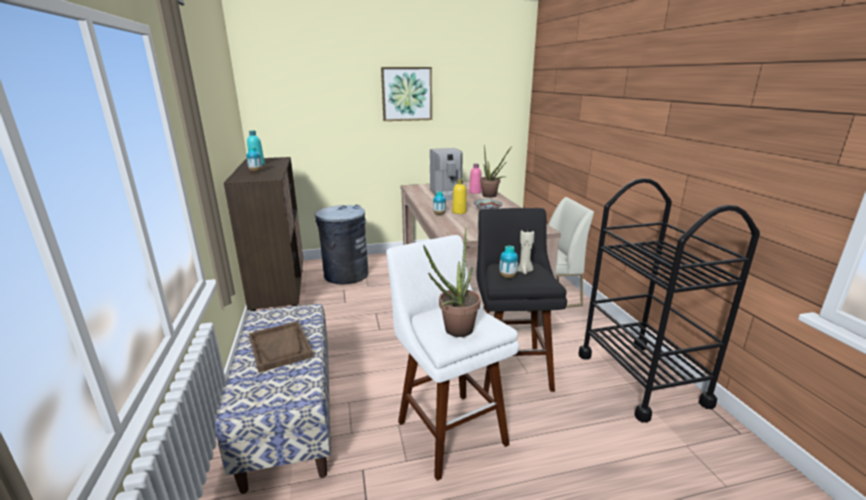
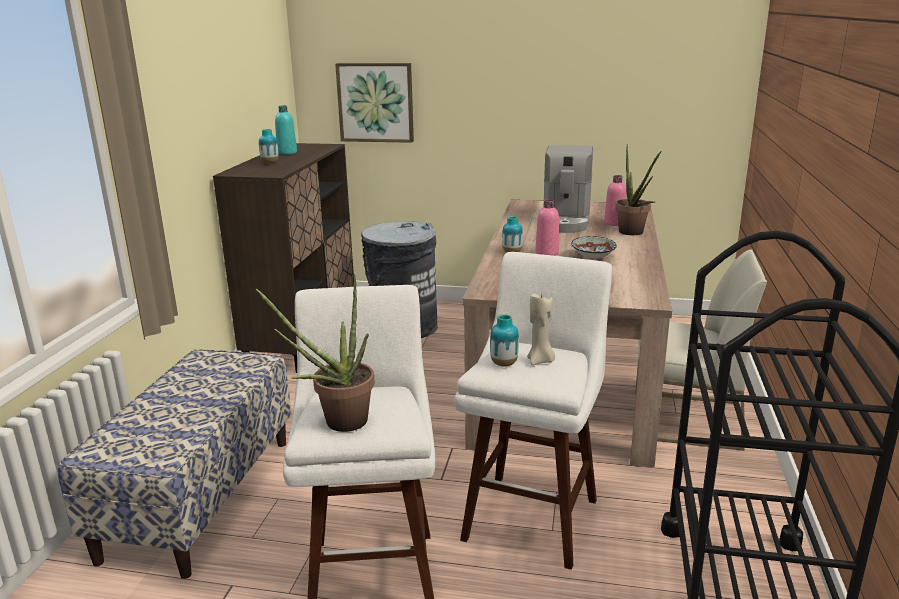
camera: 25 degrees right, 0 degrees up
(280, 347) = (188, 400): brown tray -> none
(407, 94) = (531, 54): picture -> picture (375, 102)
(459, 212) = (547, 253): yellow bottle -> pink bottle
(510, 367) = (533, 514): black stool -> white stool

